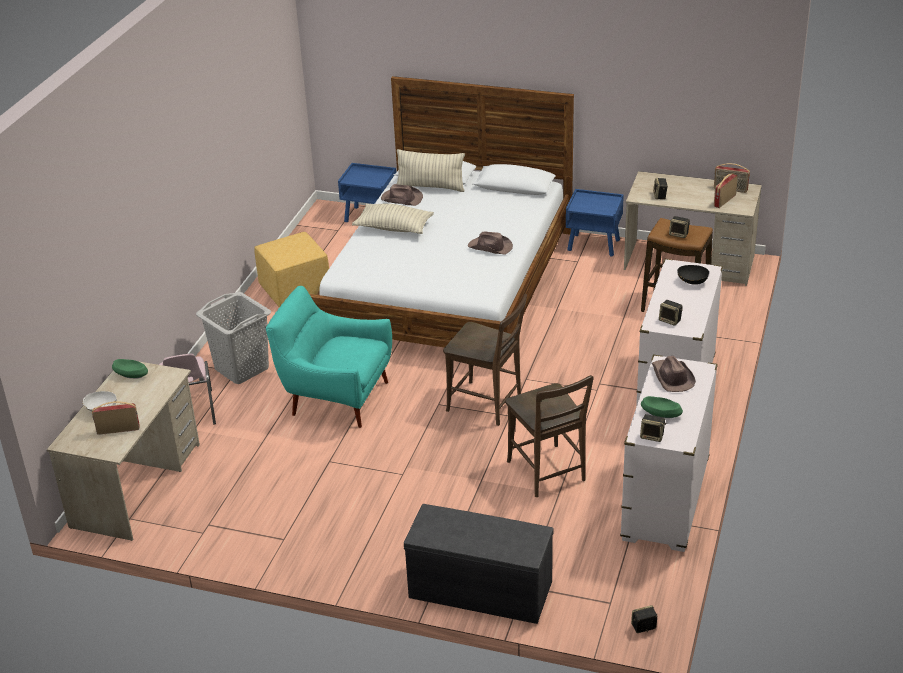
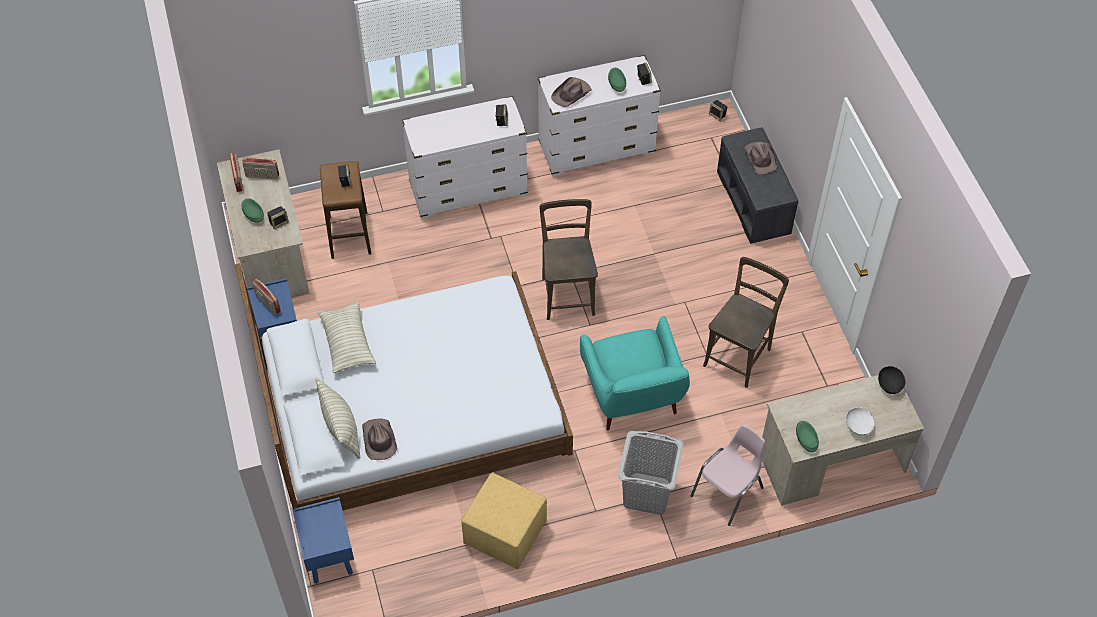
camera: 125 degrees left, 20 degrees up
(118, 429) = (867, 397): radio -> radio (267, 303)
(394, 228) = (439, 413): pillow -> pillow (347, 343)
(490, 247) = (425, 321): brown hat -> brown hat (760, 158)
(548, 473) = (618, 220): brown chair -> brown chair (739, 355)
(680, 187) = (253, 214): none -> green bowl
(692, 282) = (438, 128): black bowl -> black bowl (890, 385)

